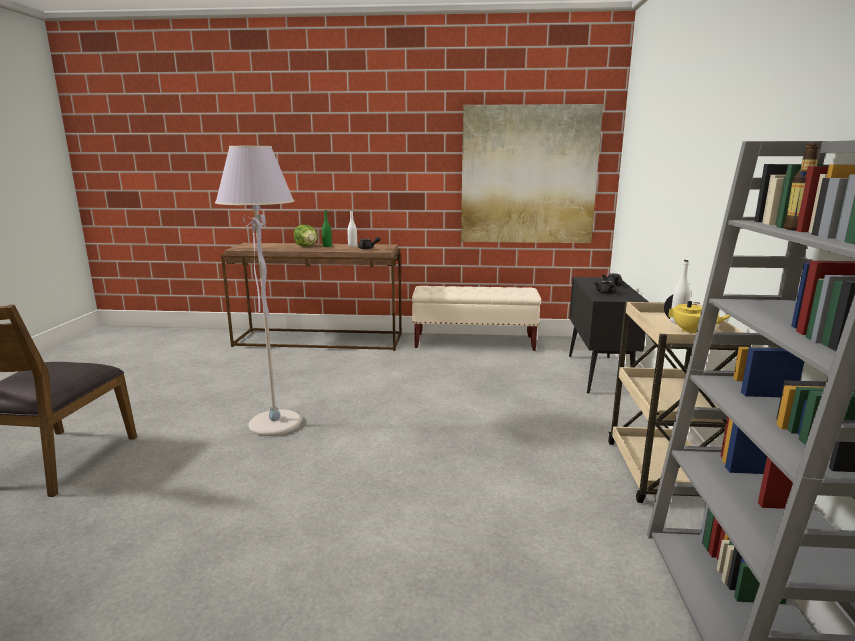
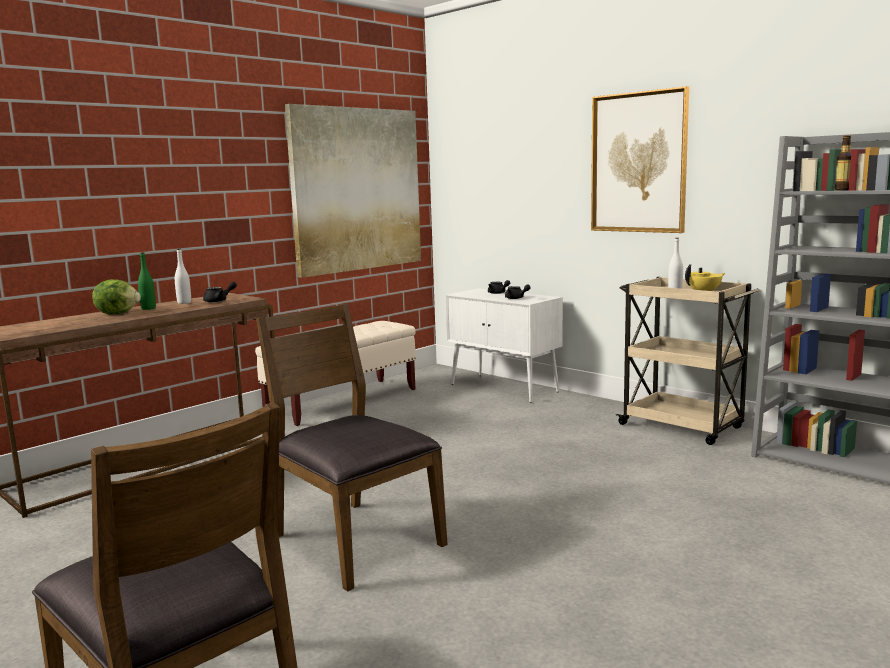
camera: 50 degrees left, 5 degrees down
(275, 424) = (354, 540): grey floor lamp -> brown chair
(599, 374) = (504, 388): black cabinet -> white cabinet
(710, 165) = (638, 163): none -> picture

